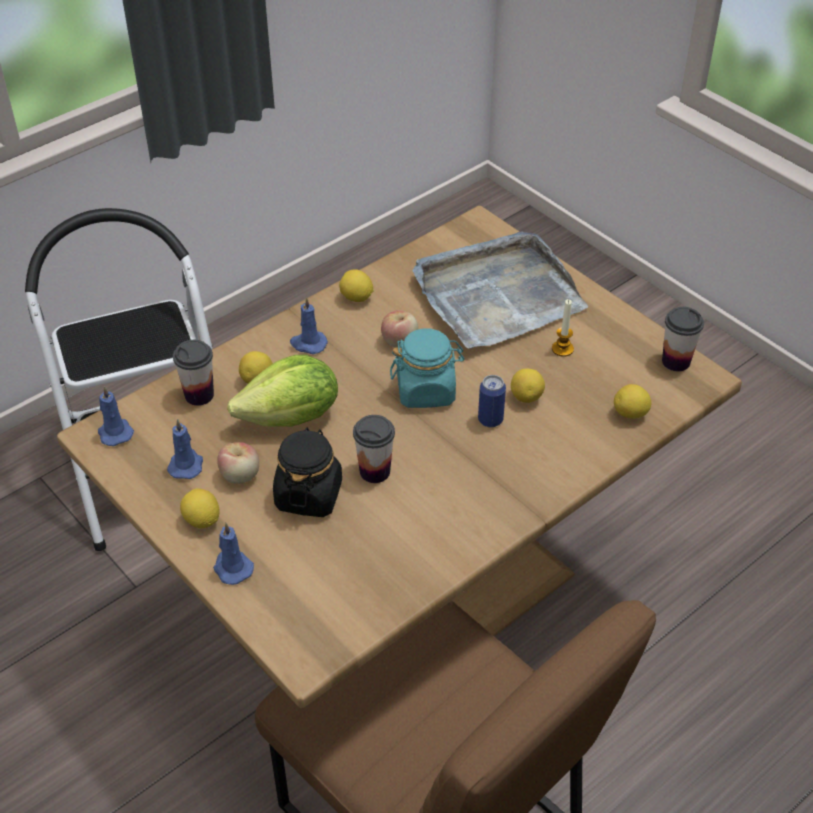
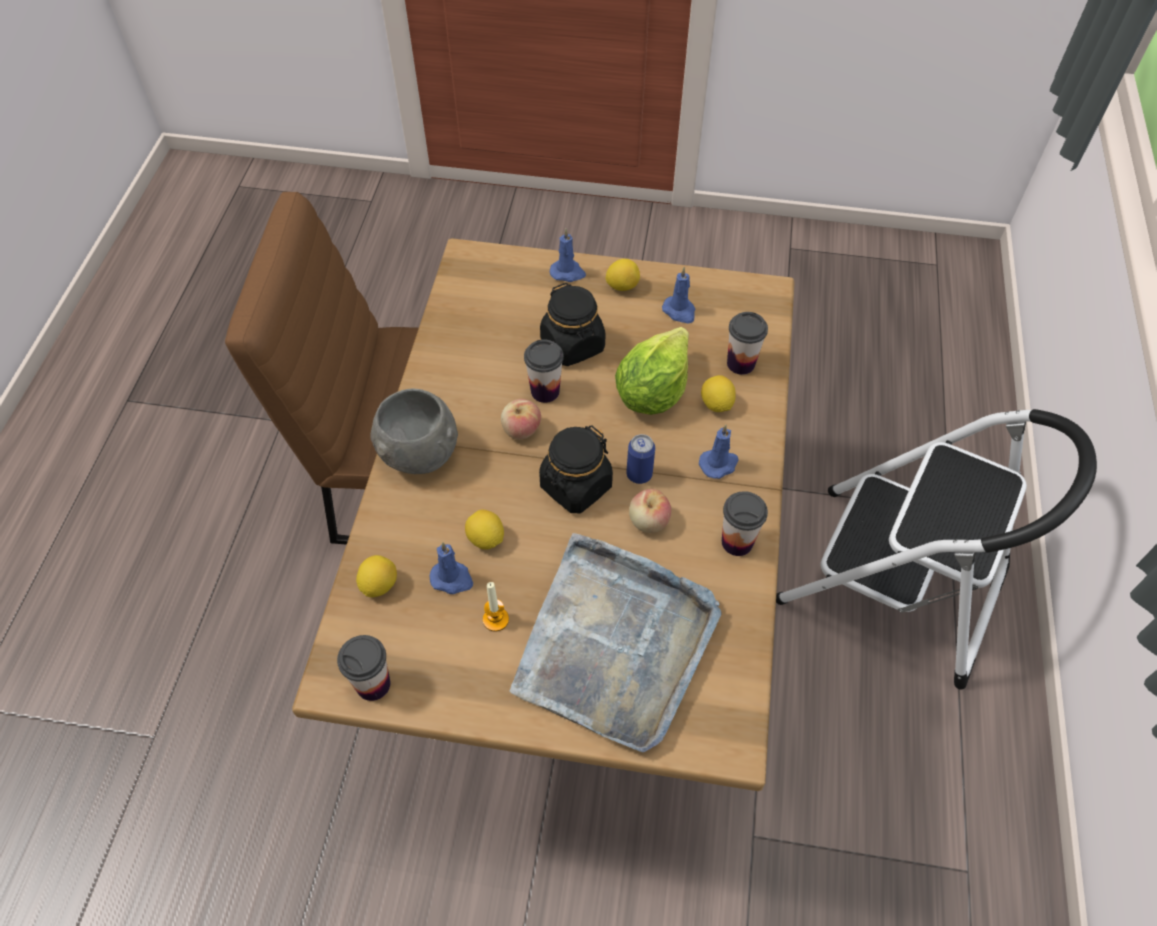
camera: 140 degrees right, 10 degrees up
(115, 432) = (757, 300): blue candle -> blue candle (452, 579)
(240, 475) = (635, 328): apple -> apple (521, 430)
(356, 298) = (737, 542): lemon -> cup
(426, 391) = (575, 486): turquoise jar -> black jar
(490, 420) = (497, 494): can -> can (639, 474)
(528, 485) = (418, 455): none -> grey bowl

